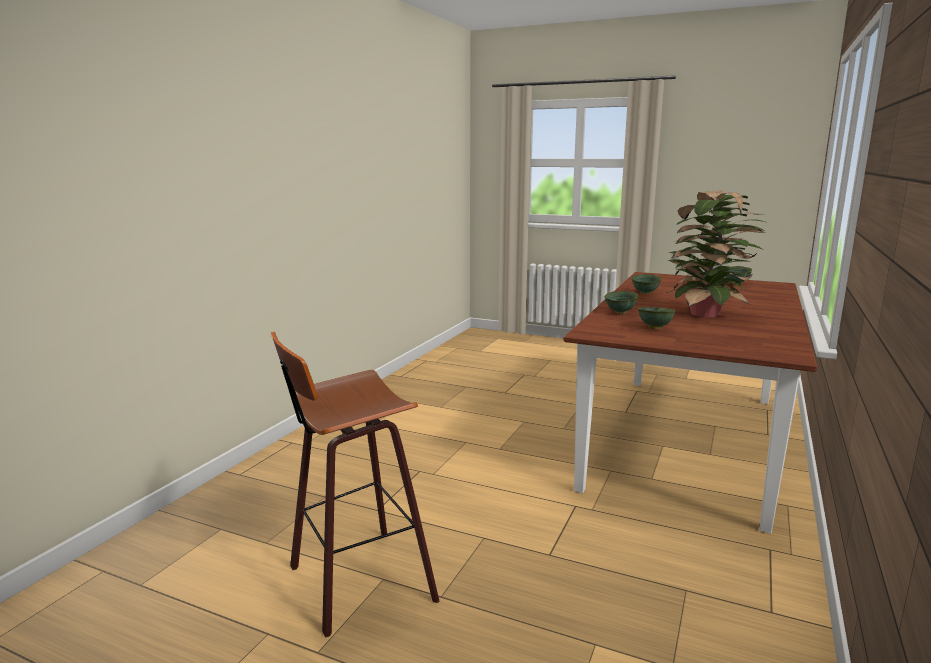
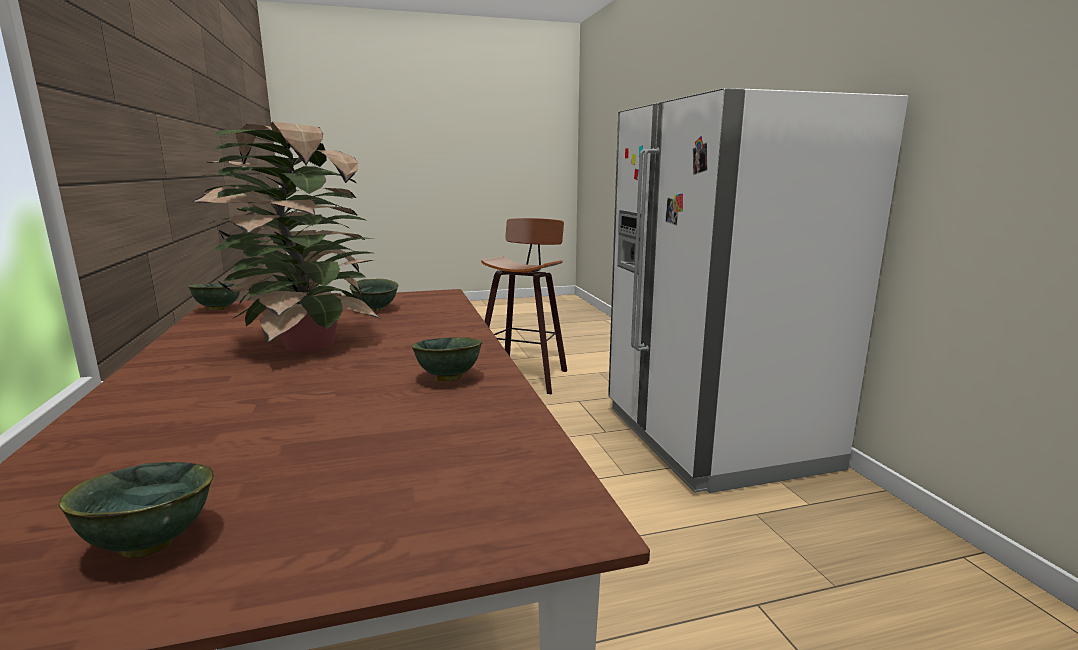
camera: 140 degrees right, 0 degrees up
(361, 438) = (714, 437): none -> white fridge
(621, 313) = (439, 322): green bowl -> green bowl (217, 309)

